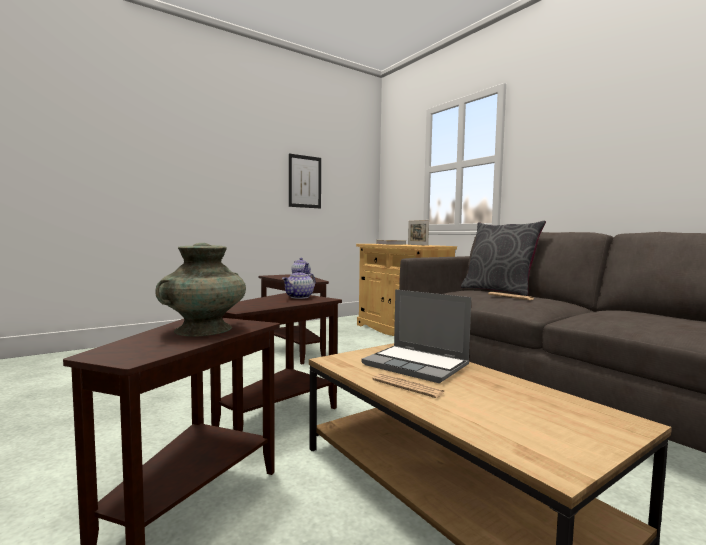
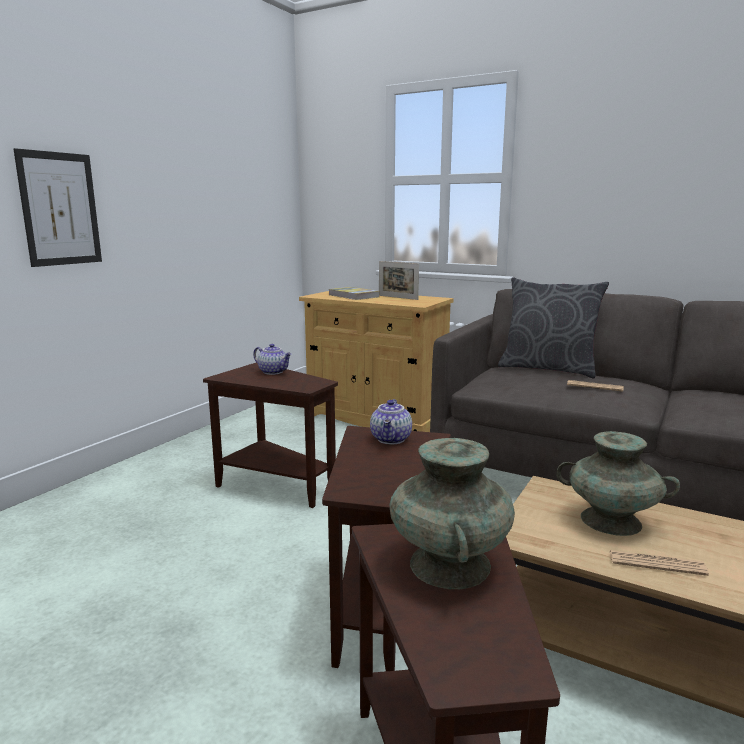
camera: 25 degrees left, 10 degrees up
(305, 181) = (205, 197): picture -> picture (60, 209)
(417, 365) = (611, 521): laptop -> turquoise vase

